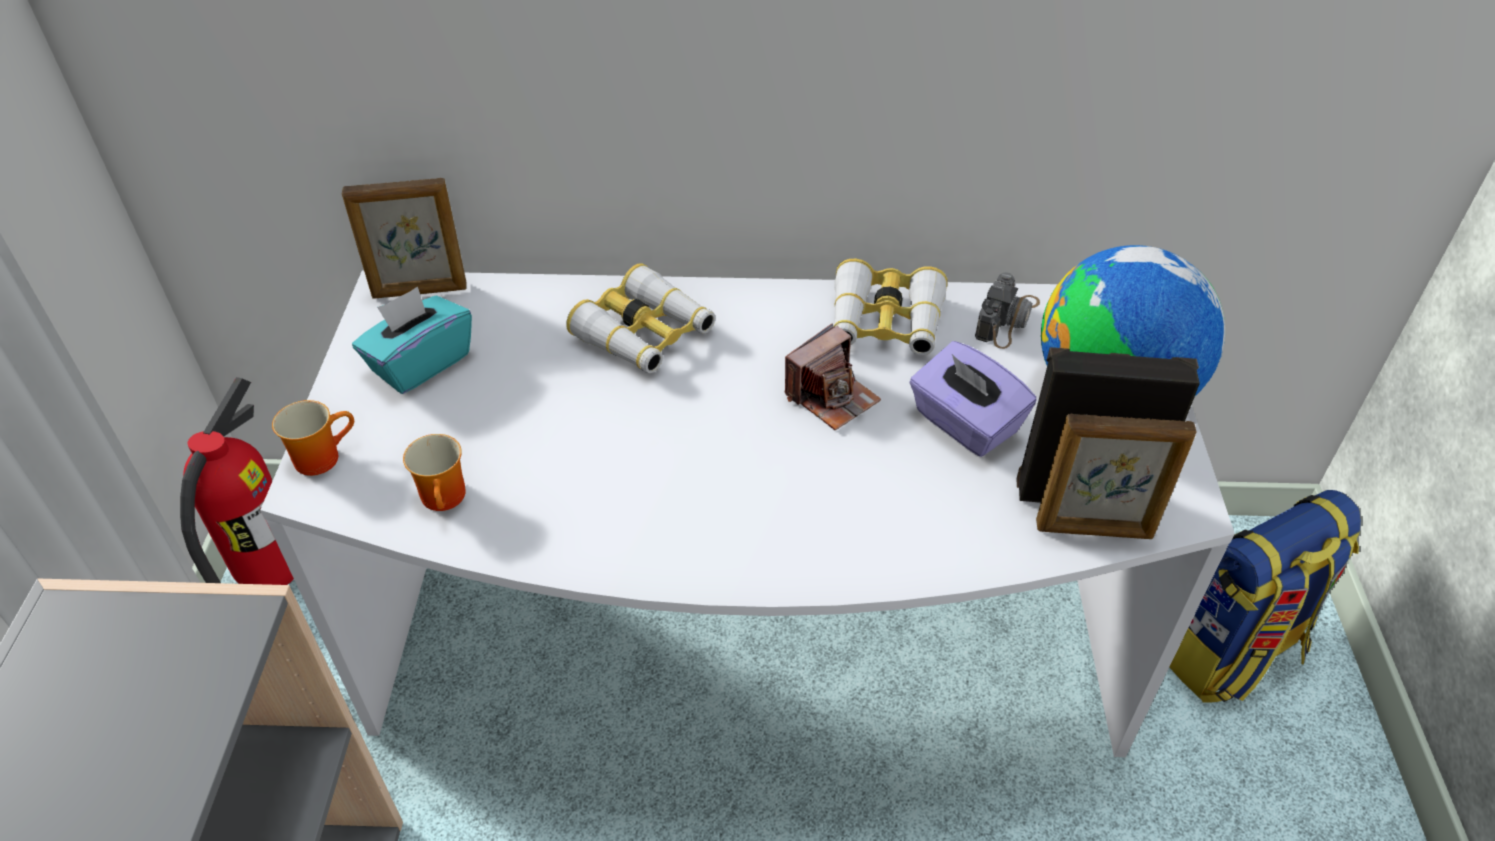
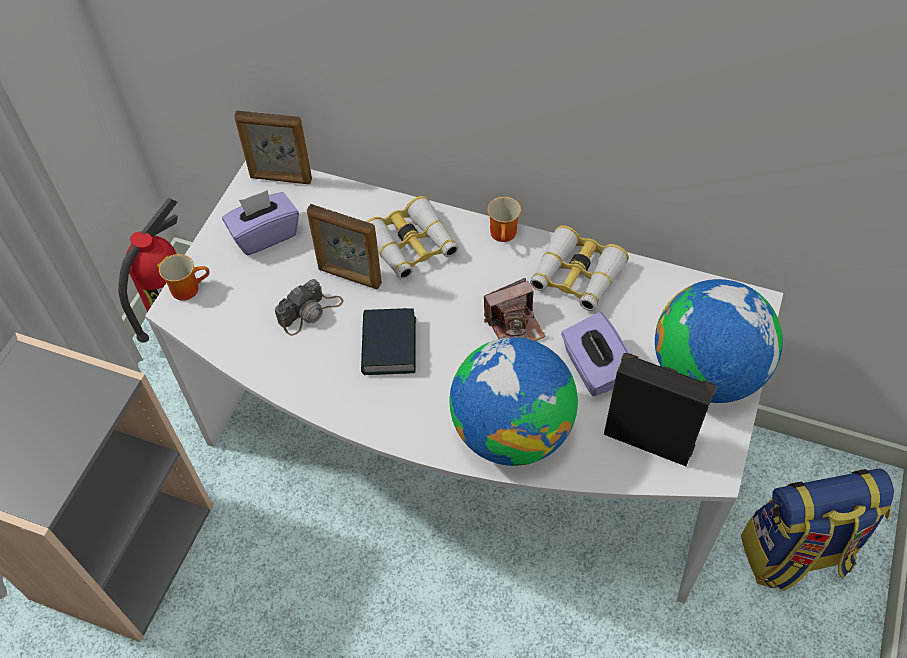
camera: 20 degrees right, 10 degrees up
(420, 363) = (265, 234): turquoise tissue box -> purple tissue box
(447, 498) = (252, 336): mug -> mug (505, 235)
(664, 463) = (389, 346): none -> book
(891, 528) = (511, 431): none -> globe
(1007, 319) = (663, 294): camera -> camera (310, 312)
(1094, 531) = (643, 469): picture frame -> picture frame (349, 276)

